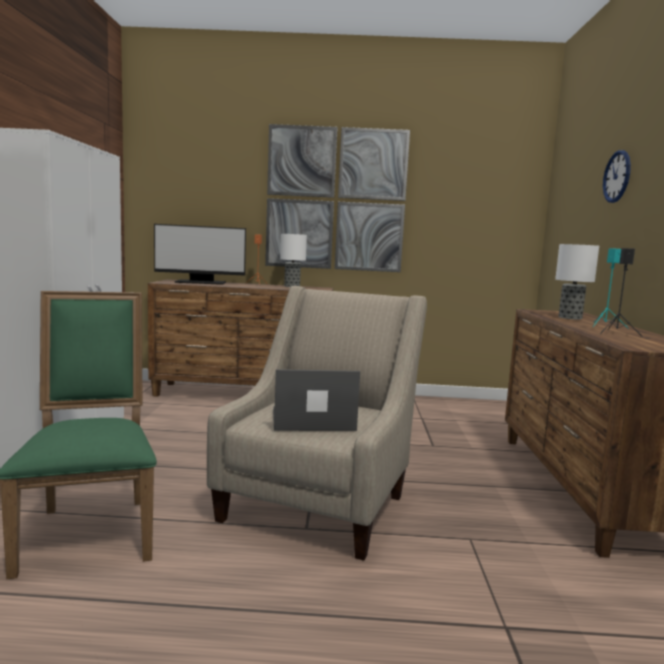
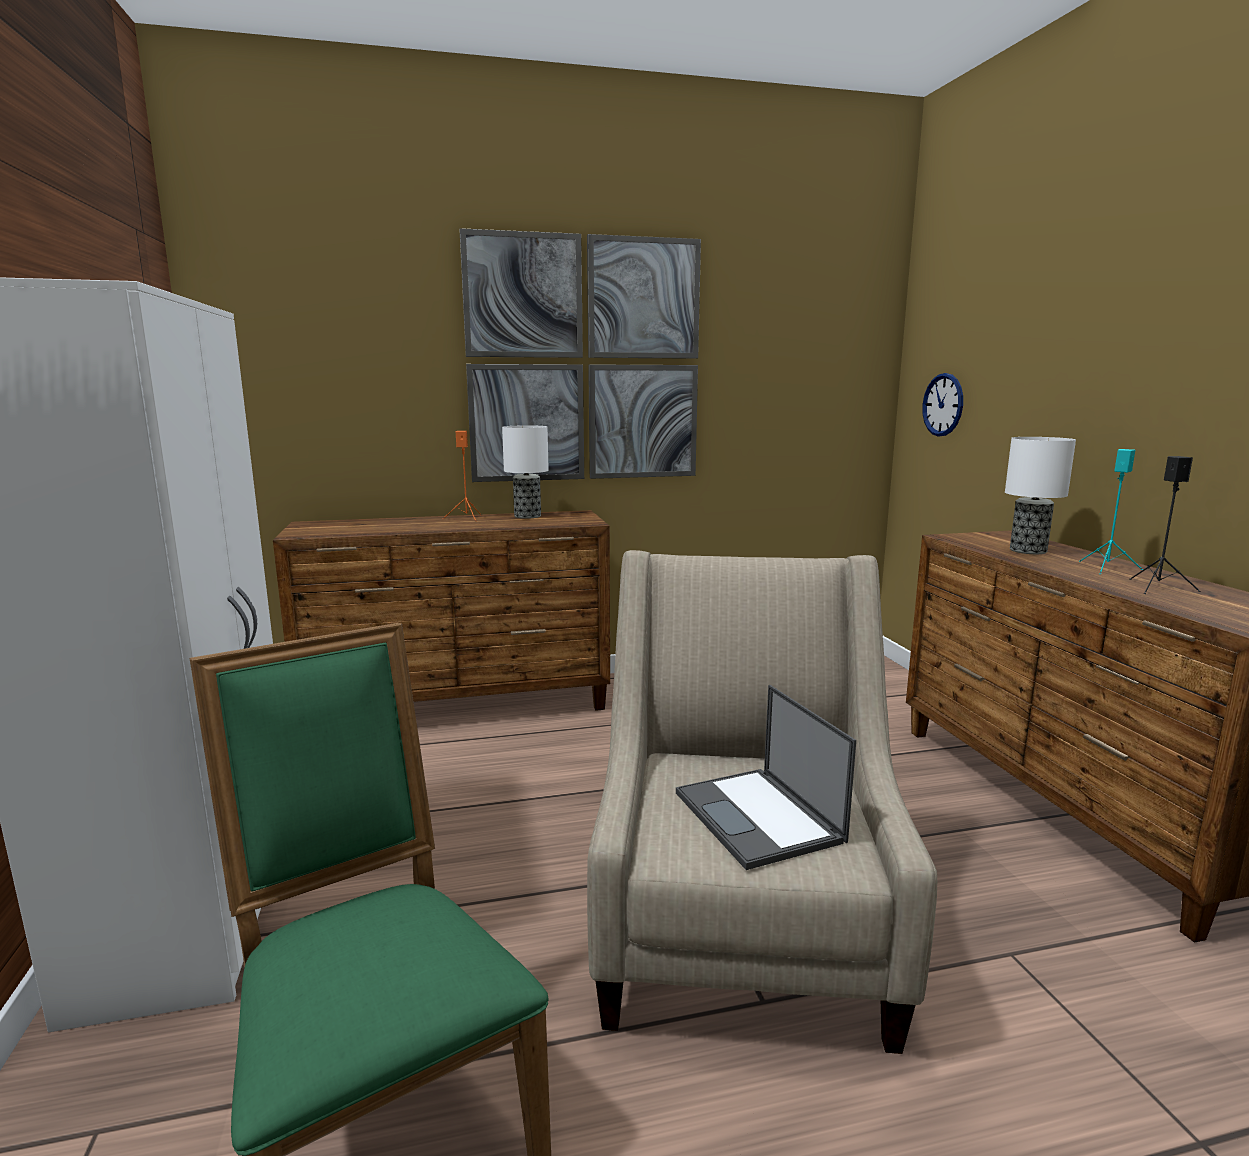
camera: 15 degrees left, 5 degrees up
(201, 282) = (365, 525): monitor -> none
(311, 420) = (759, 817): laptop -> laptop turned 90 degrees counterclockwise
(617, 176) = (1073, 325): wall clock -> wall clock (943, 405)

